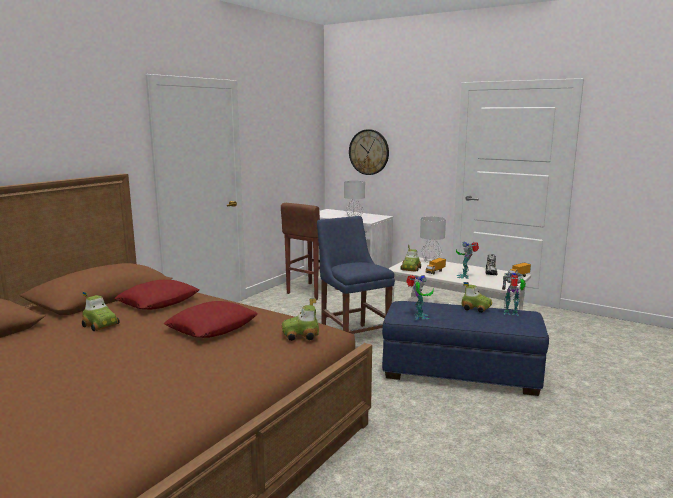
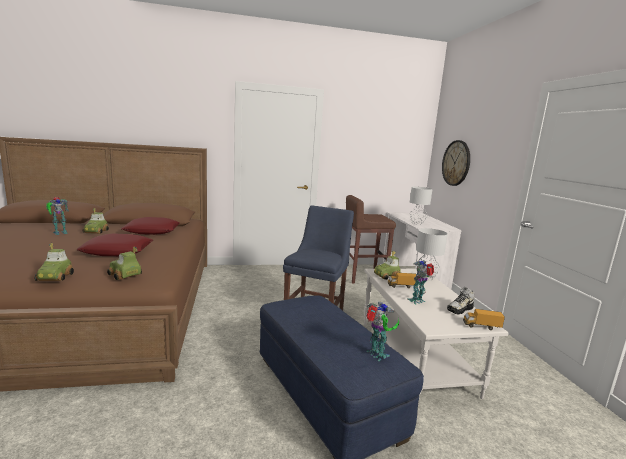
camera: 45 degrees right, 0 degrees up
(419, 317) = (287, 312): toy robot -> toy robot (59, 232)
(476, 308) = (356, 332): toy car -> toy car (55, 277)

